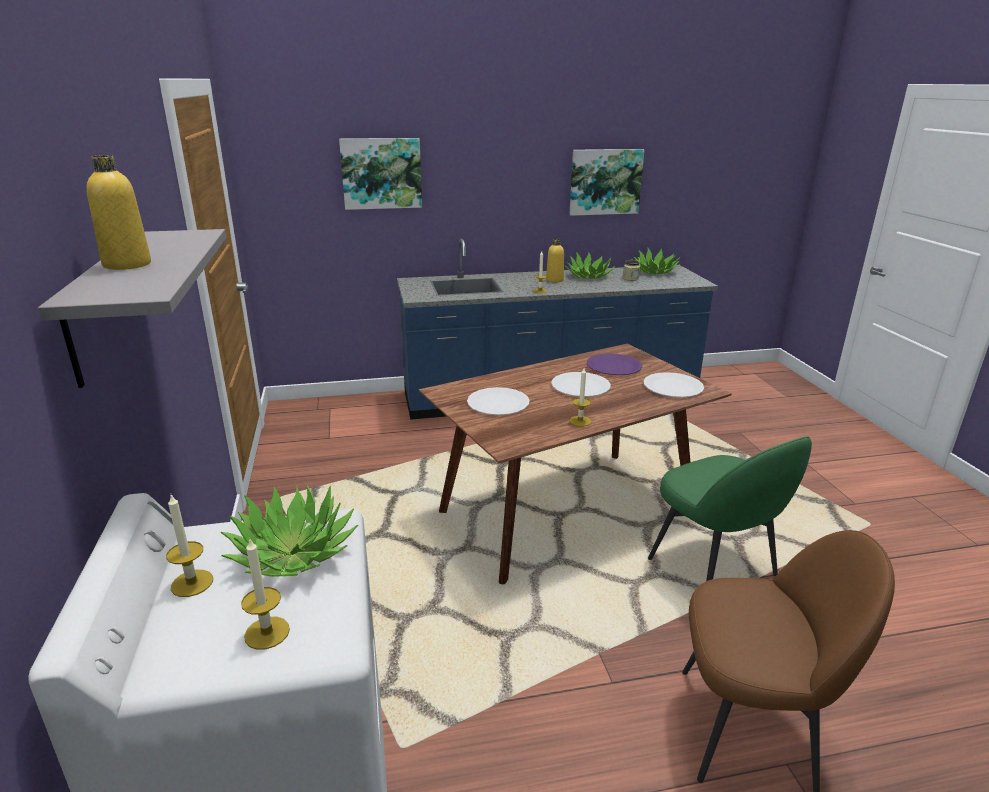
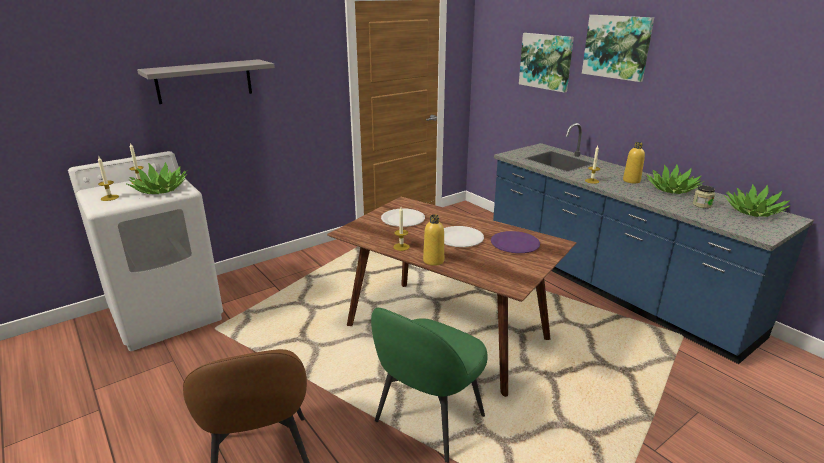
camera: 65 degrees right, 0 degrees up
(127, 264) = (197, 65): yellow bottle -> yellow bottle (433, 261)
(605, 182) = (734, 100): picture -> picture (617, 47)
(673, 387) = (502, 272): white plate -> none

